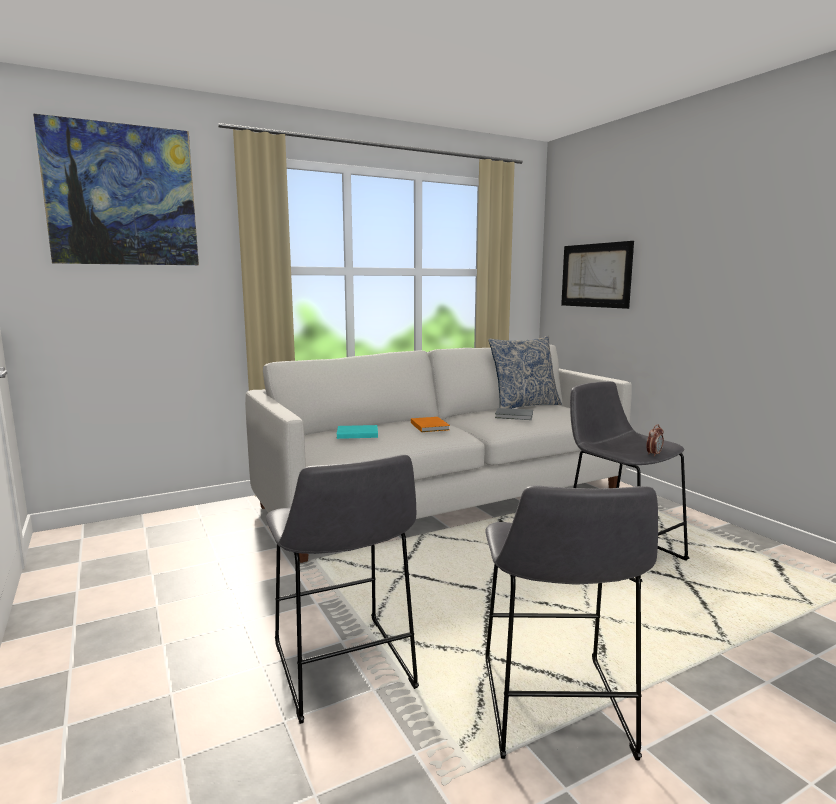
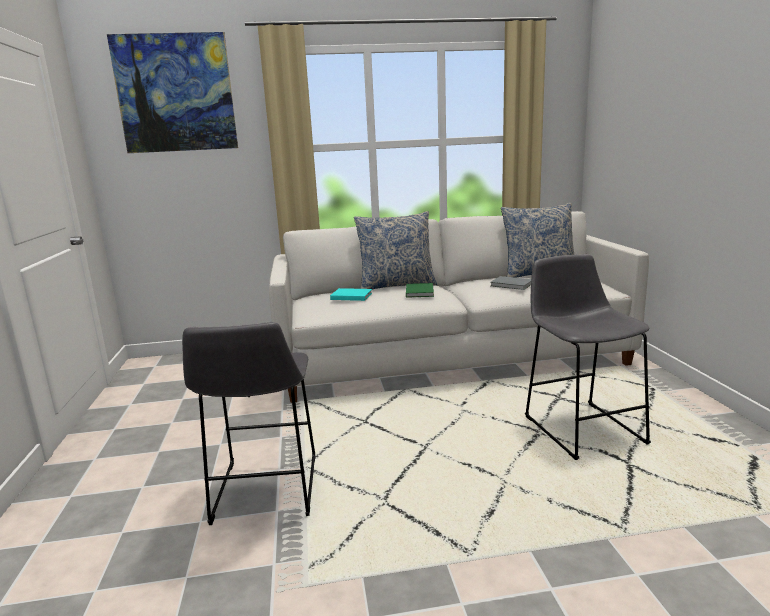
camera: 20 degrees right, 5 degrees up
(393, 421) = (396, 285): none -> pillow
(430, 426) = (420, 292): orange book -> green book
(554, 712) = (405, 557): grey stool -> none
(595, 275) = (628, 136): picture -> none
(653, 454) = (605, 333): alarm clock -> none

